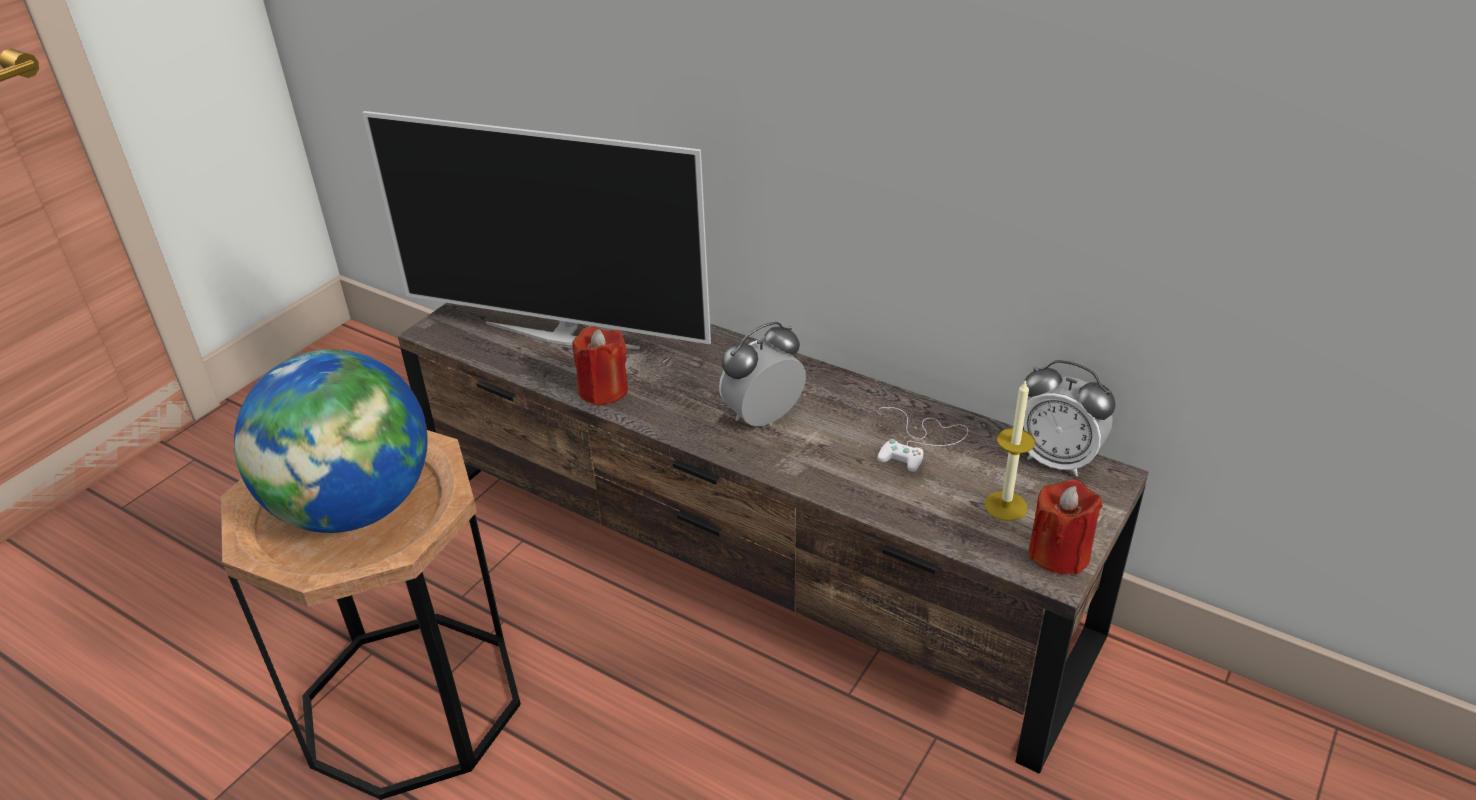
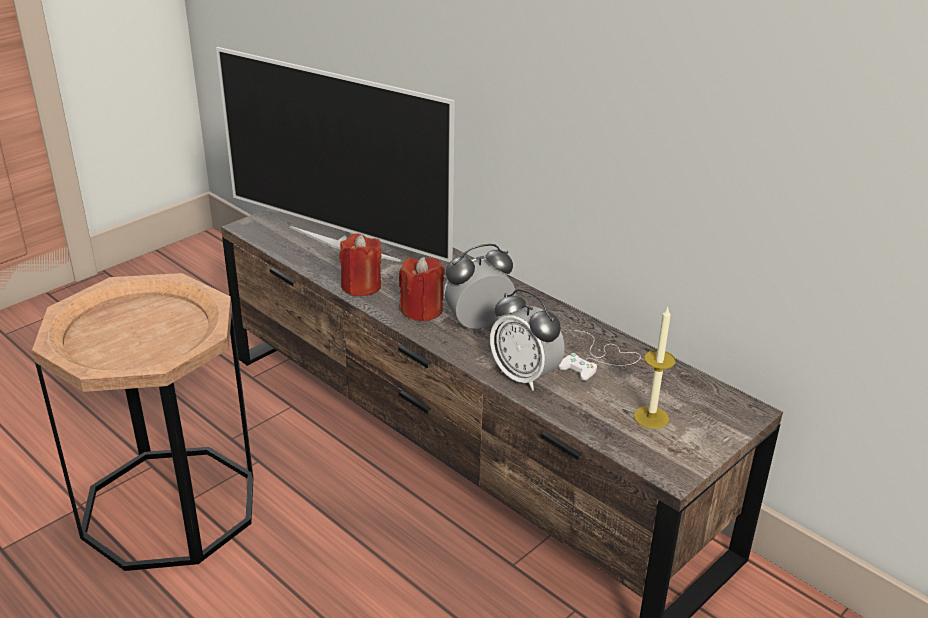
camera: 10 degrees right, 5 degrees down
(354, 508) = (140, 332): globe -> none
(1057, 459) = (707, 391): alarm clock -> alarm clock (524, 376)
(1059, 553) = (682, 459): red candle -> red candle (422, 310)

